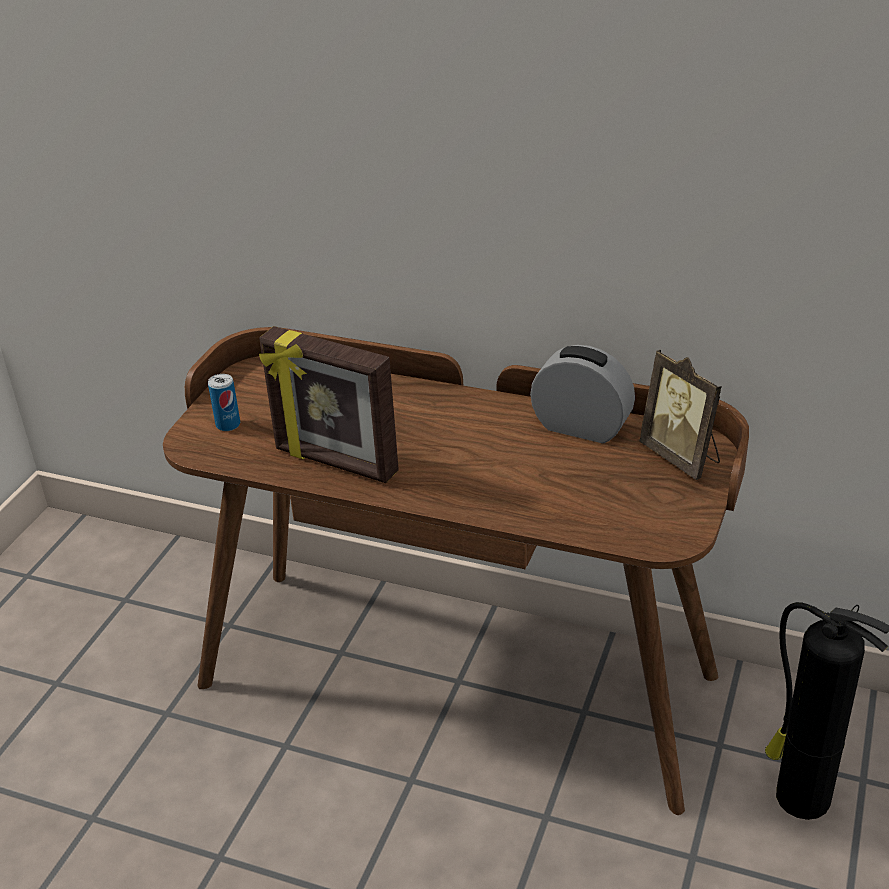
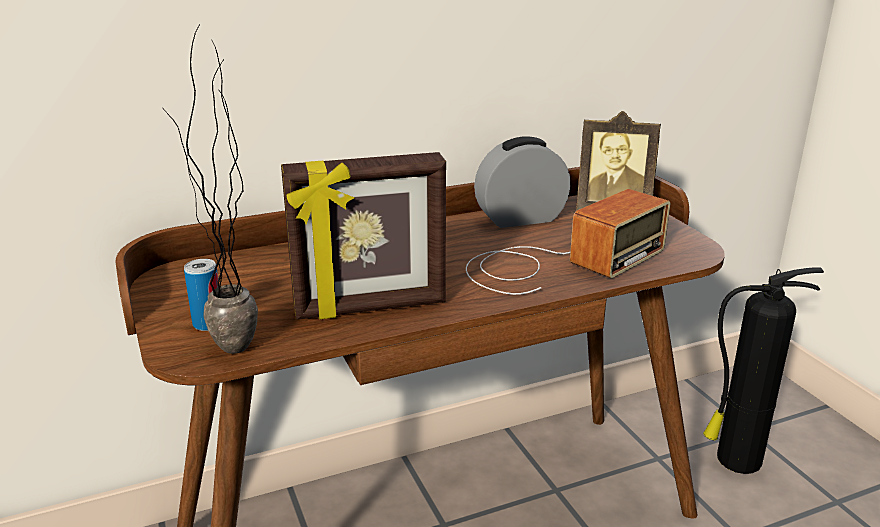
camera: 45 degrees left, 10 degrees down
(208, 459) = (233, 357): none -> potted plant
(529, 490) = (558, 263): none -> radio

